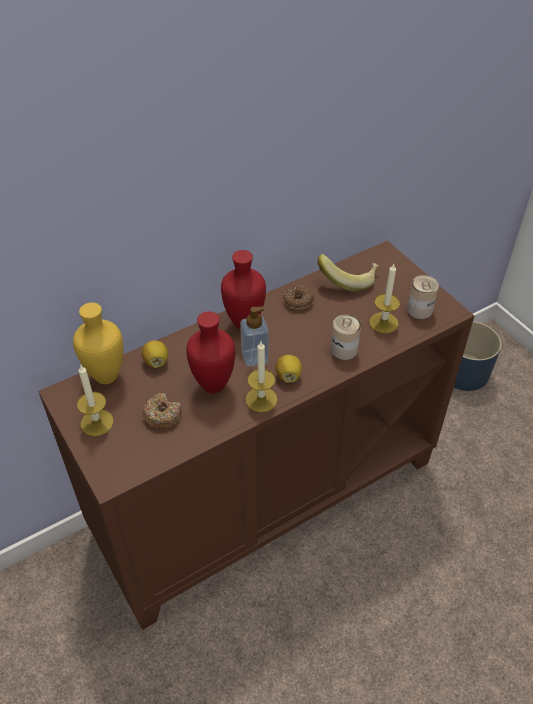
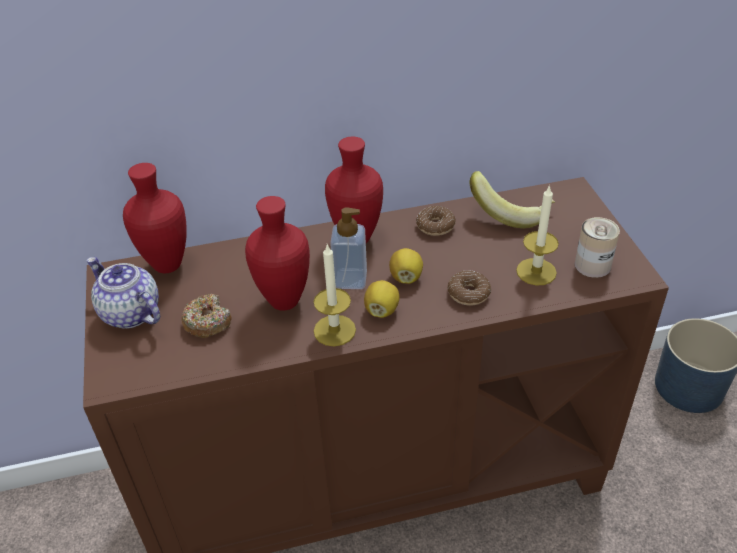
camera: 20 degrees right, 5 degrees down
(97, 422) = (129, 313): candle -> teapot
(105, 376) = (165, 265): yellow vase -> red vase
(156, 361) = (231, 260): lemon -> lemon (406, 277)
(344, 349) = (468, 293): can -> donut

